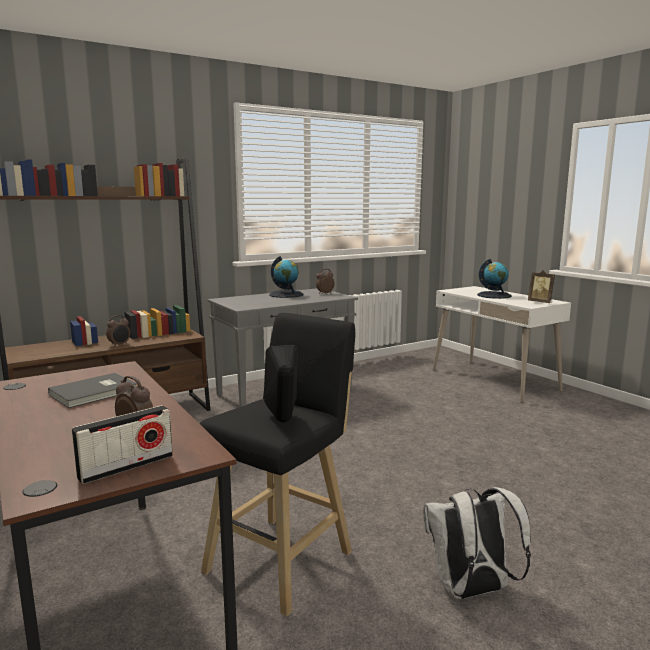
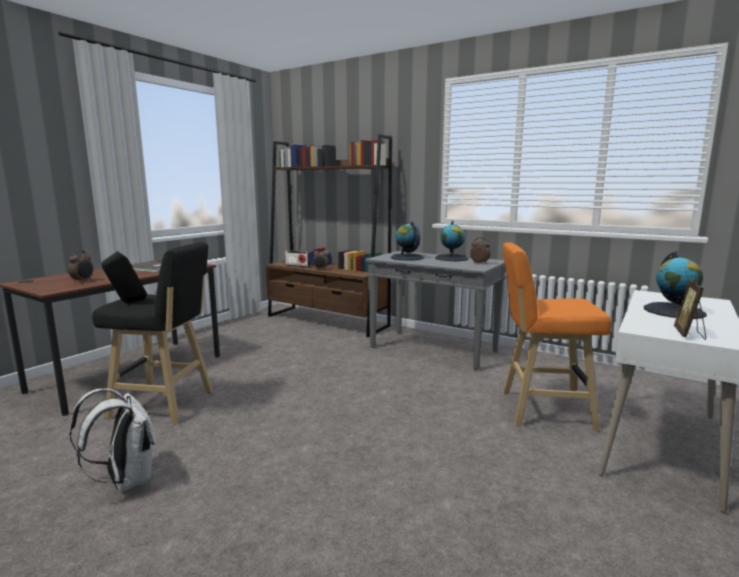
camera: 65 degrees right, 0 degrees up
(126, 466) = (41, 285): radio -> radio (297, 266)
(258, 302) = (407, 257): none -> globe
(434, 392) = (541, 410): none -> orange stool

